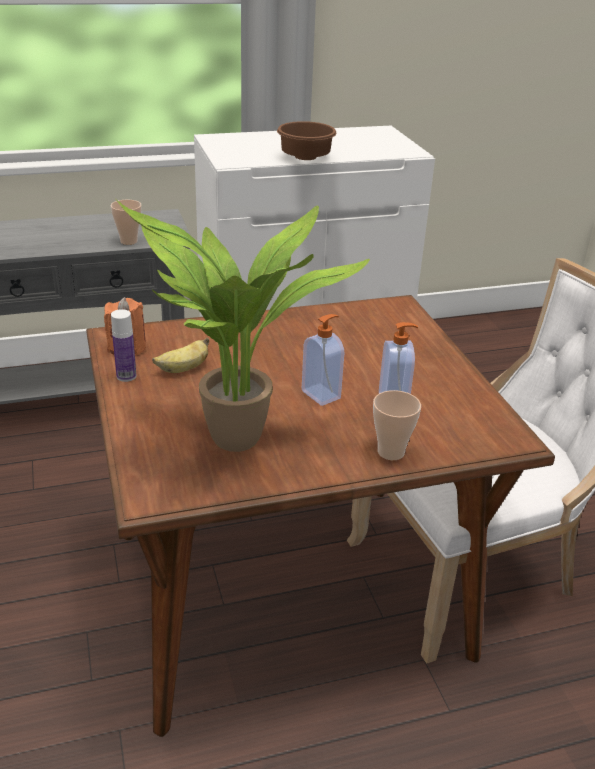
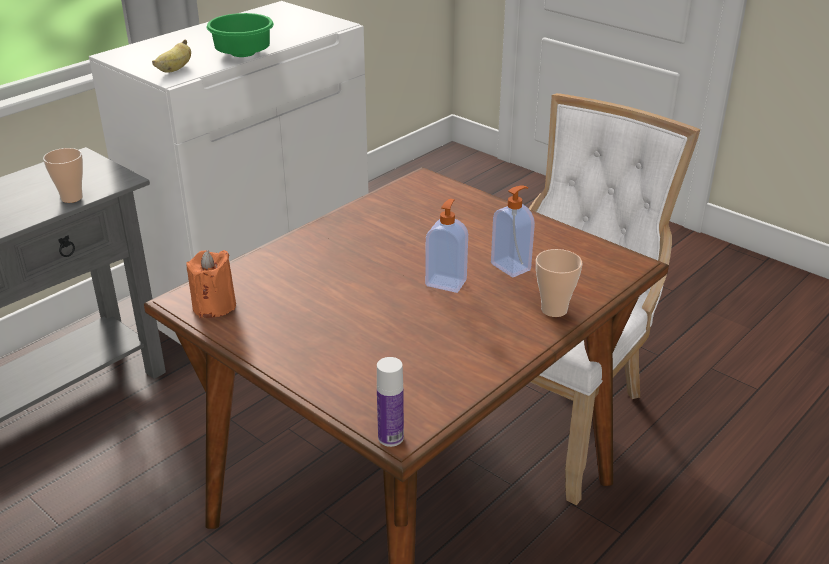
camera: 30 degrees left, 0 degrees up
(126, 376) = (247, 333): bottle -> bottle (390, 437)
(183, 369) = (296, 306): banana -> banana (175, 69)
(236, 445) = (424, 356): potted plant -> none
(306, 158) = (245, 54): brown bowl -> green bowl

